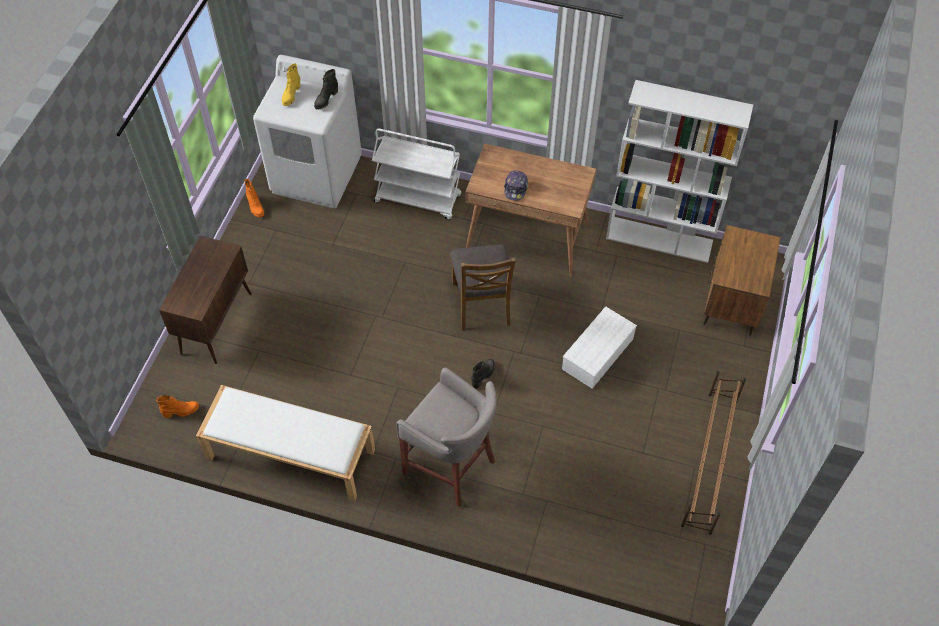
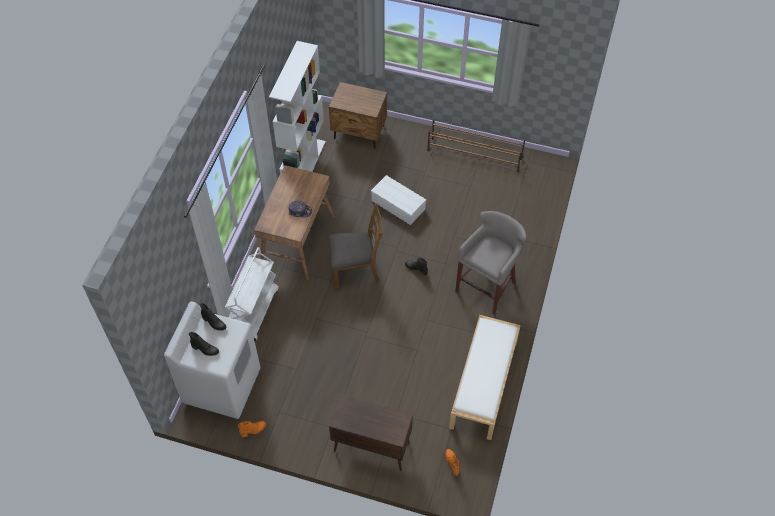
camera: 90 degrees left, 0 degrees up
(291, 95) = (205, 350): yellow boot -> black boot

